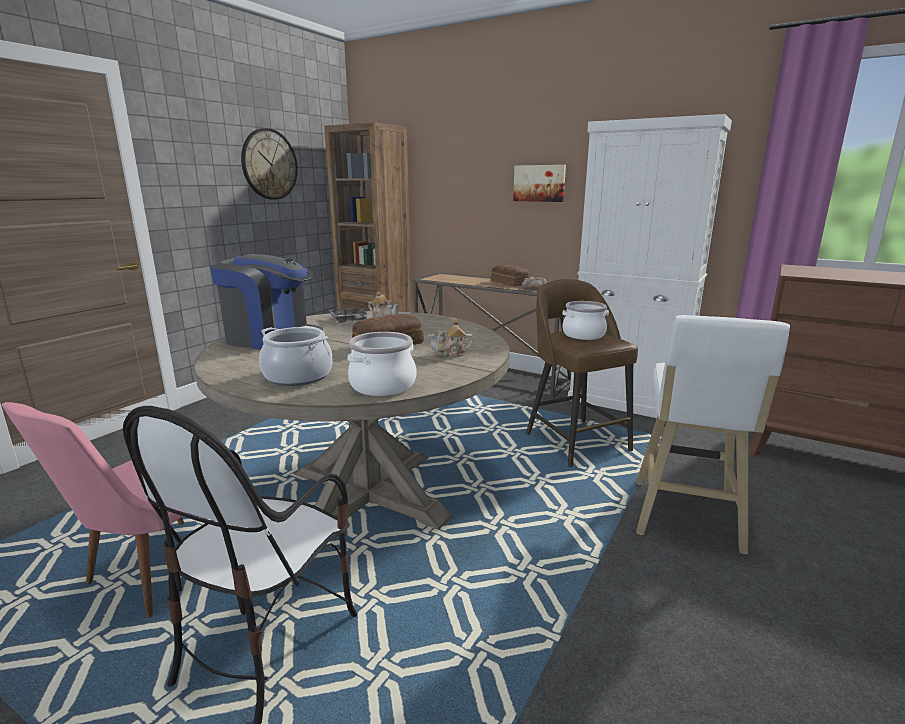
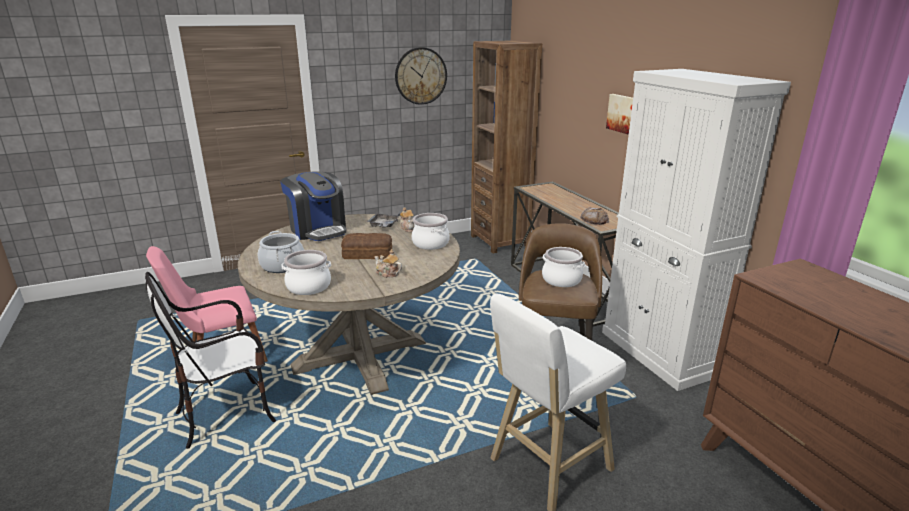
camera: 35 degrees right, 5 degrees up
(437, 324) = (430, 244): none -> cooking pot
(509, 283) = (586, 208): bread -> none

